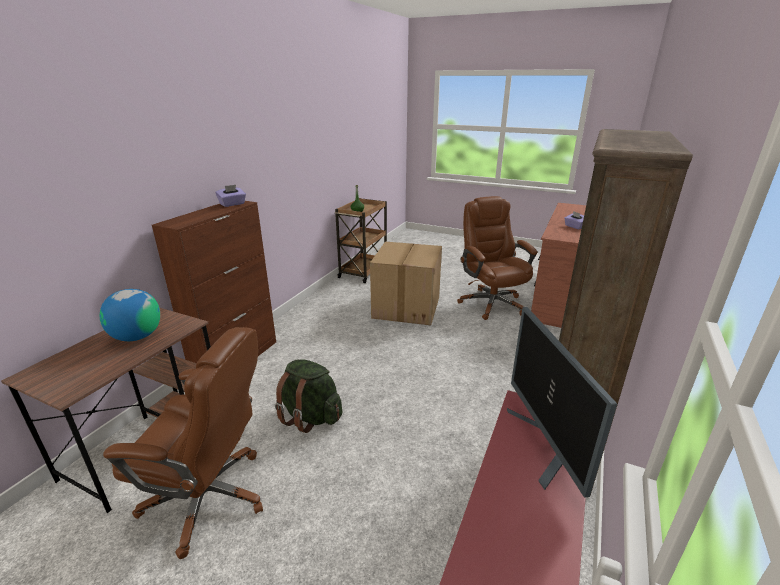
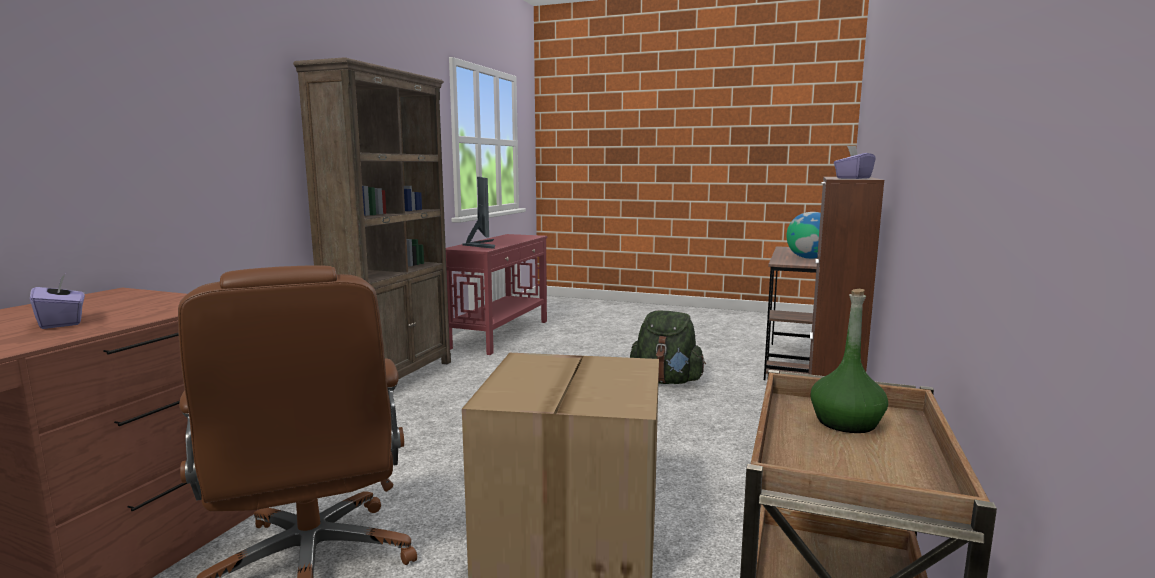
camera: 175 degrees right, 15 degrees down
(209, 497) = (708, 349): brown office chair -> none

